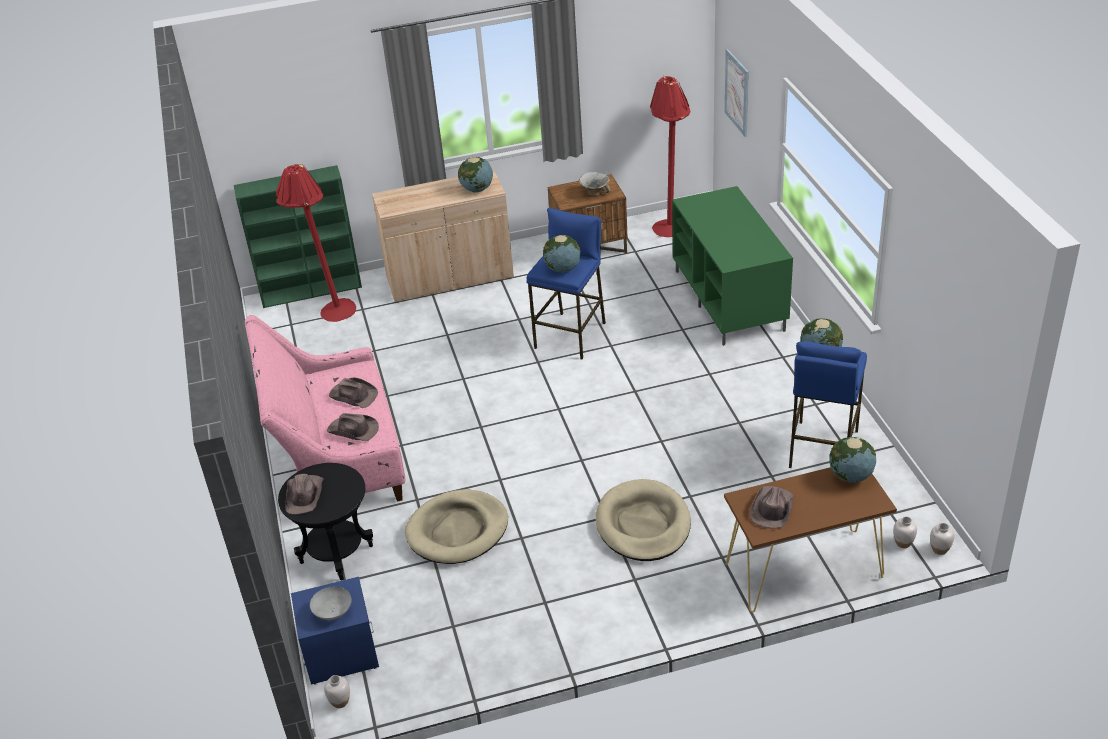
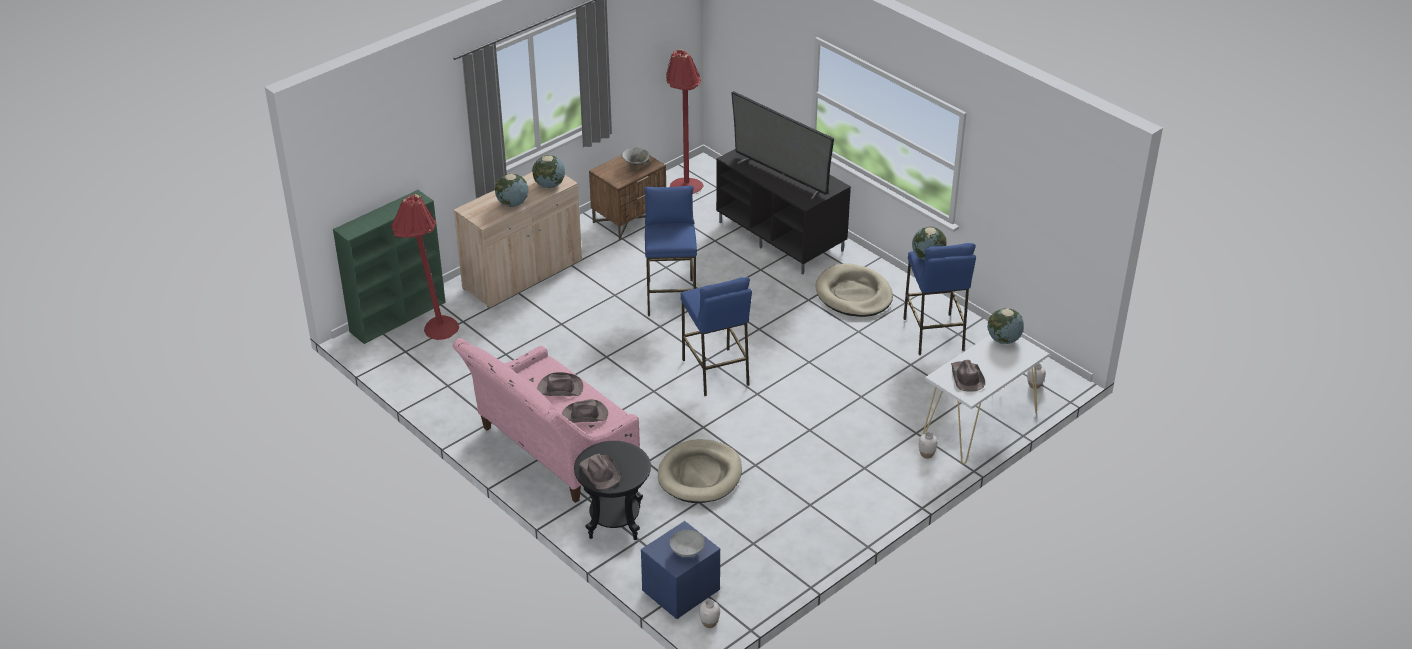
camera: 30 degrees left, 0 degrees up
(556, 425) = (715, 372): none -> blue stool
(562, 269) = (674, 238): globe -> globe (512, 204)
(643, 524) = (841, 427): beige dog bed -> beige dog bed (854, 294)
(725, 231) = (781, 176): none -> television
(730, 300) = (782, 236): green tv stand -> black tv stand
(737, 92) = (743, 54): picture -> none
(803, 570) = (979, 425): brown console table -> white console table
(939, 549) = (1061, 382): white vase -> white vase (926, 454)

